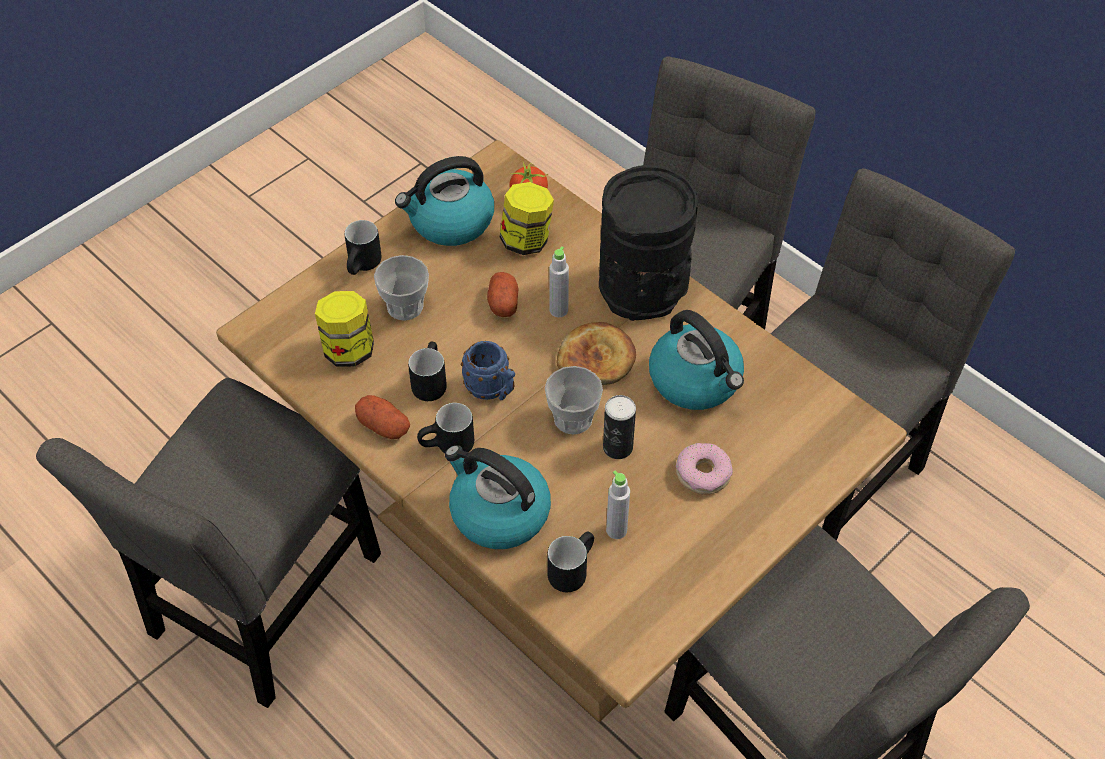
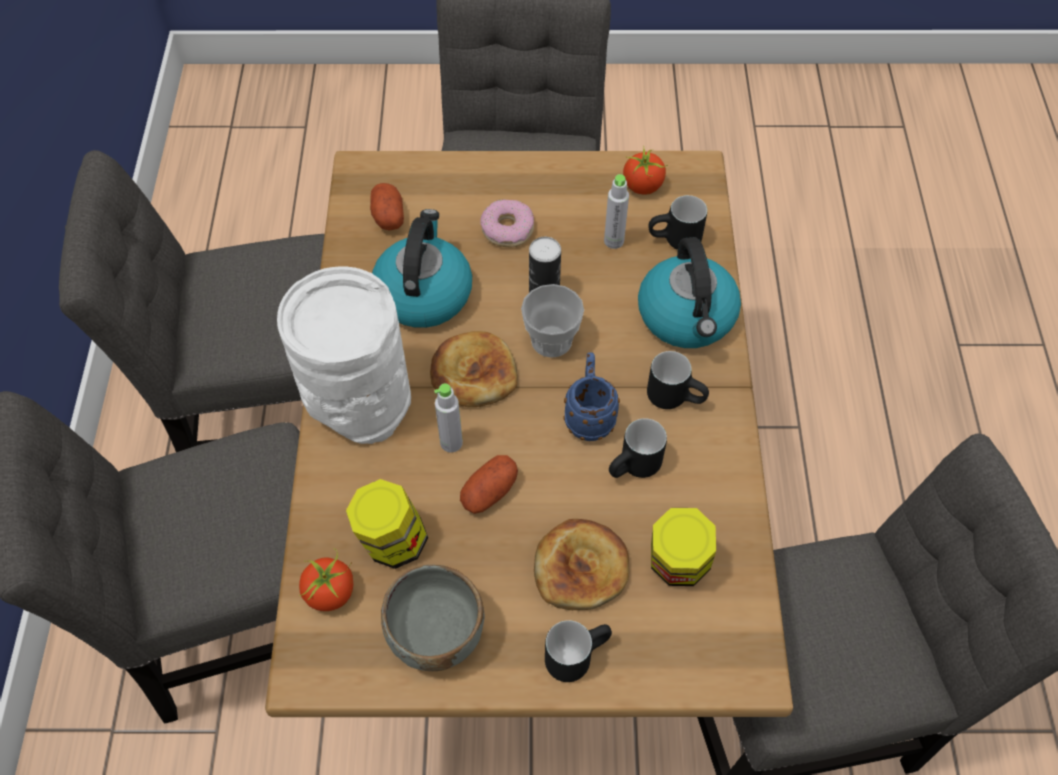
camera: 135 degrees left, 5 degrees up
(384, 426) = (712, 459): potato -> potato (388, 215)
(405, 306) = (581, 567): cup -> bread
(450, 222) = (436, 634): kettle -> grey bowl
(644, 288) = (357, 401): black vase -> white vase
(649, 600) = (643, 186): none -> tomato

